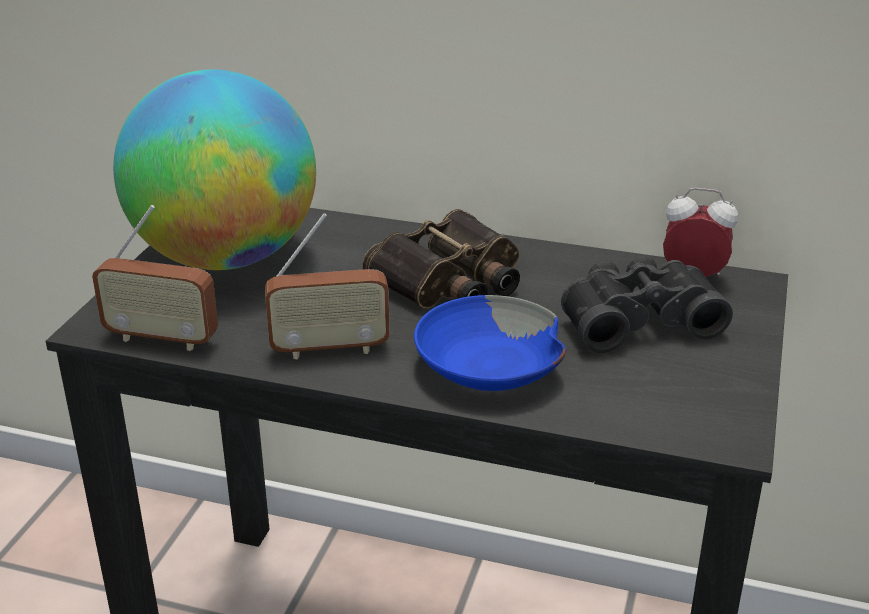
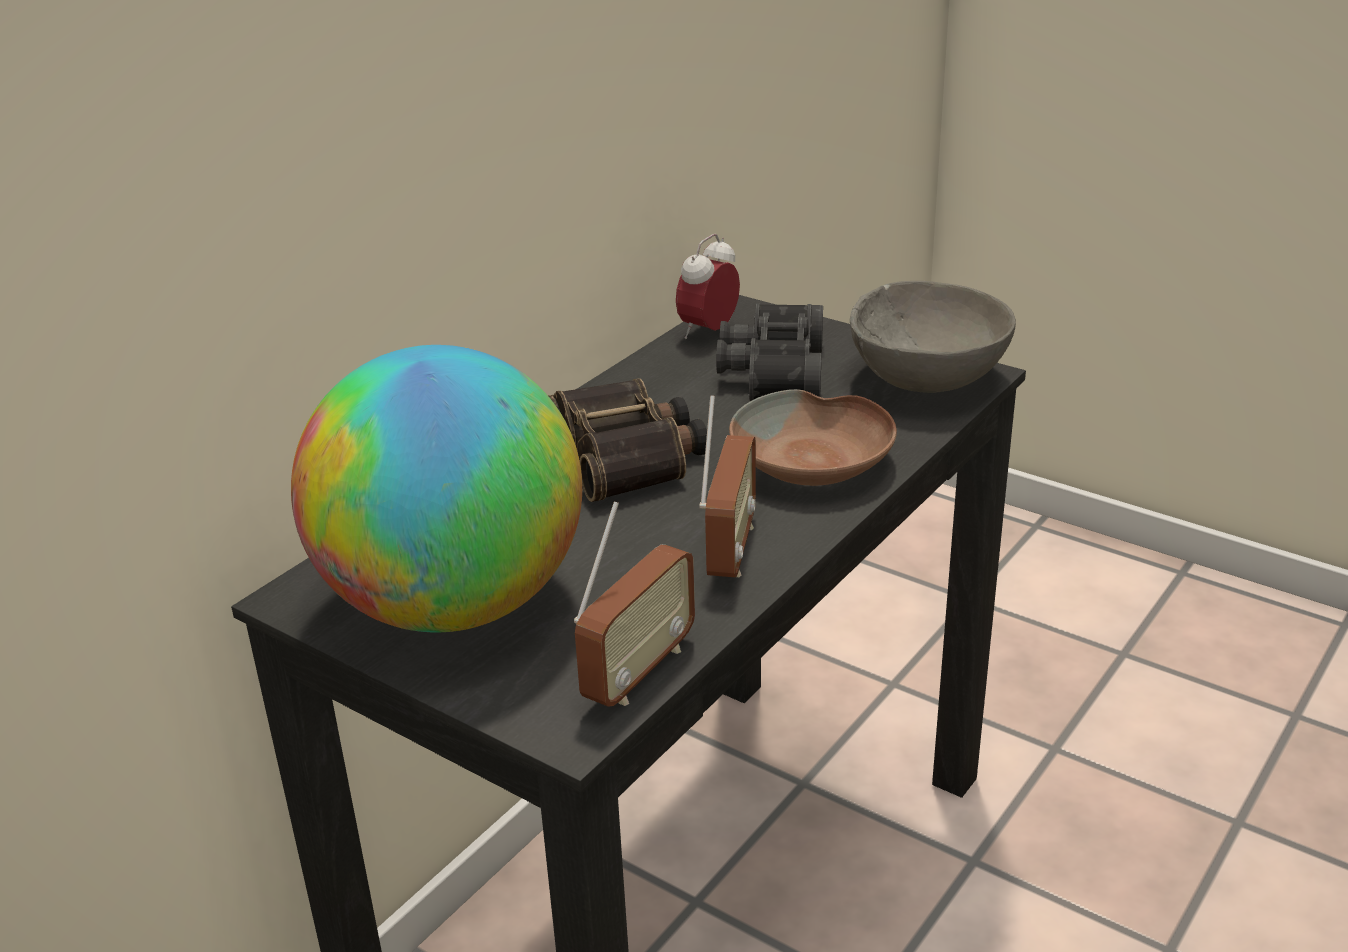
camera: 70 degrees left, 0 degrees up
(489, 367) = (815, 462): blue bowl -> brown bowl
(691, 408) = (926, 380): none -> grey bowl

